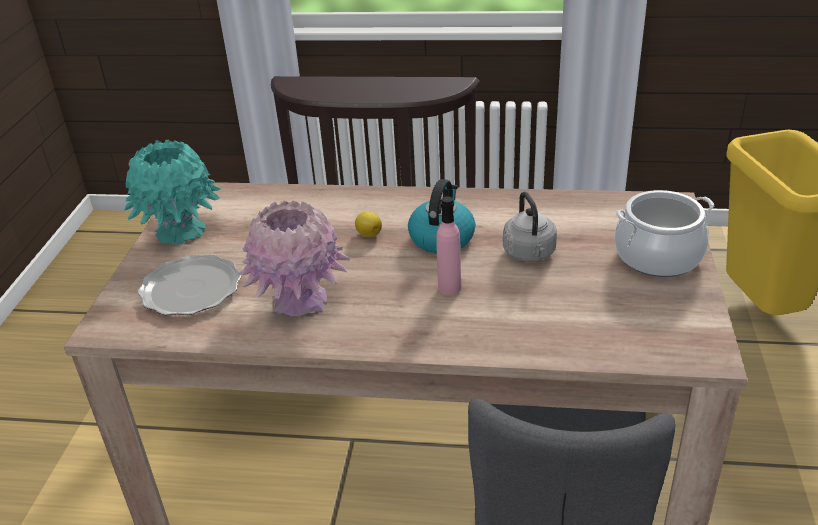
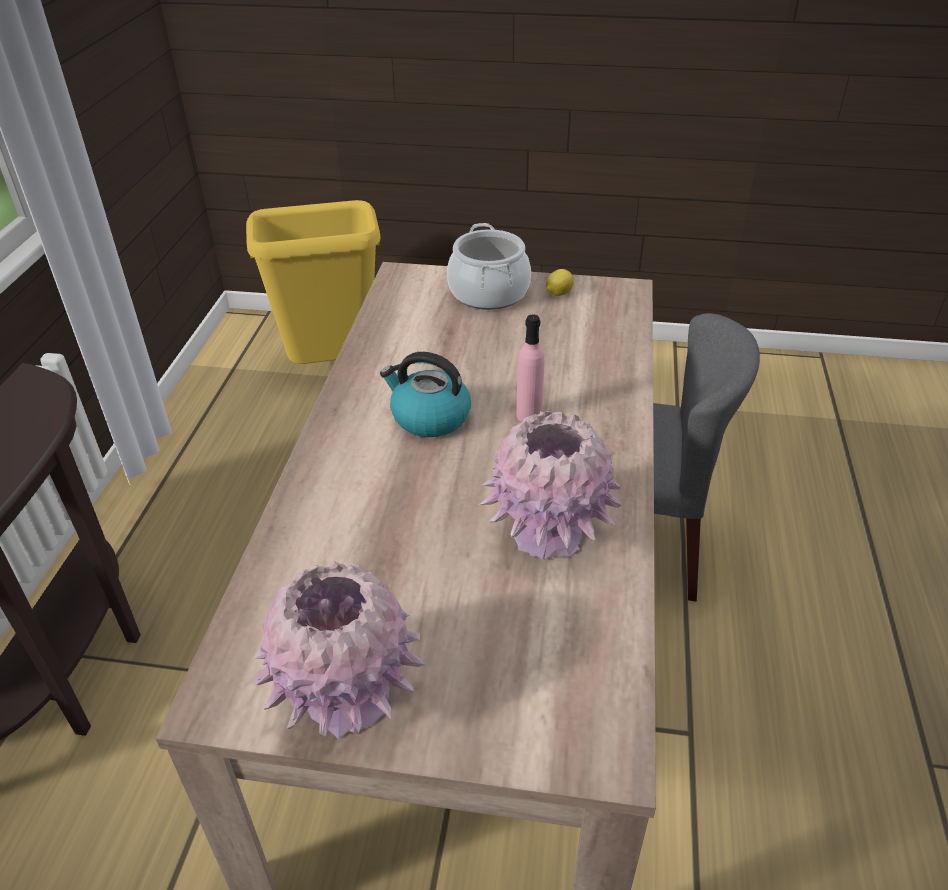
camera: 90 degrees left, 5 degrees up
(180, 231) = (347, 698): turquoise vase -> pink vase
(191, 288) = (514, 655): plate -> none
(368, 234) = (407, 477): lemon -> lemon (558, 293)
(530, 254) = (473, 360): grey kettle -> none

